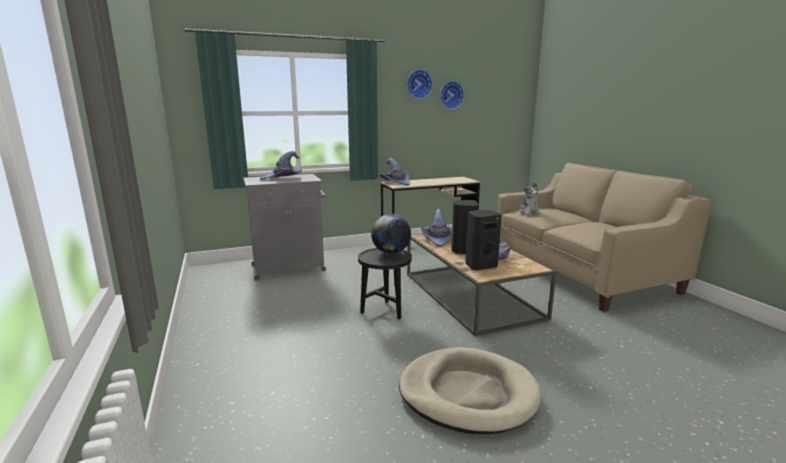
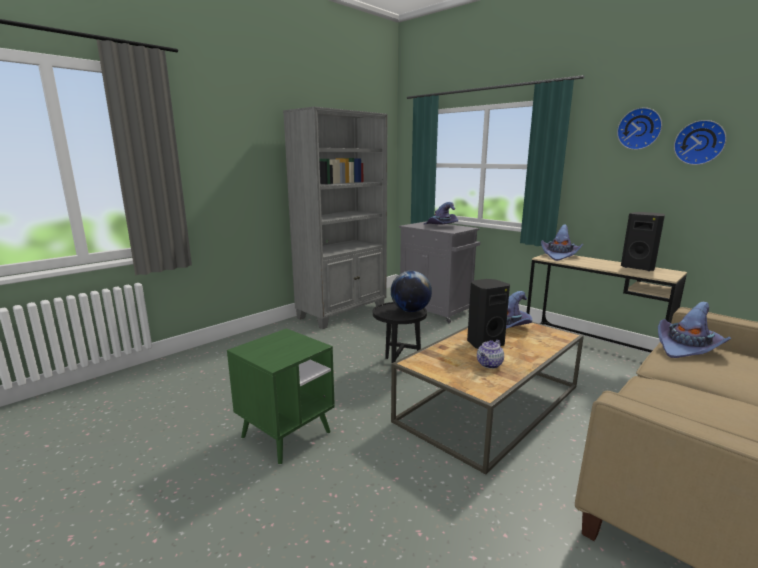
camera: 65 degrees right, 0 degrees up
(217, 310) = (343, 312): none -> grey bookcase
(467, 393) = (286, 435): beige dog bed -> green side table
(480, 265) = (447, 357): black speaker -> black speaker (639, 267)
(529, 212) = (687, 348): plush toy -> purple hat

